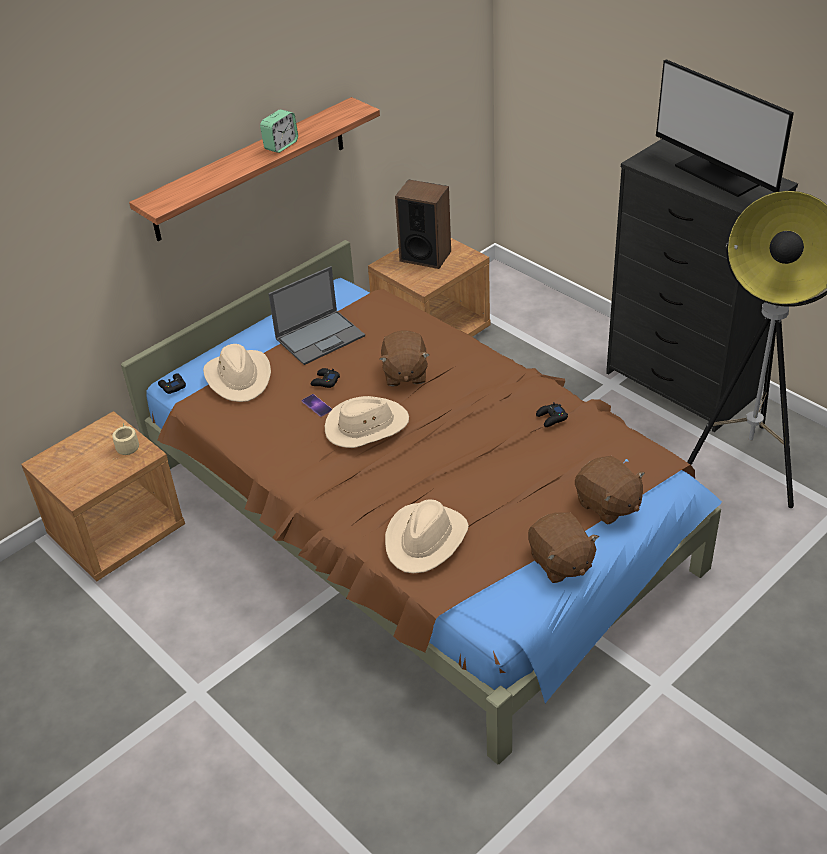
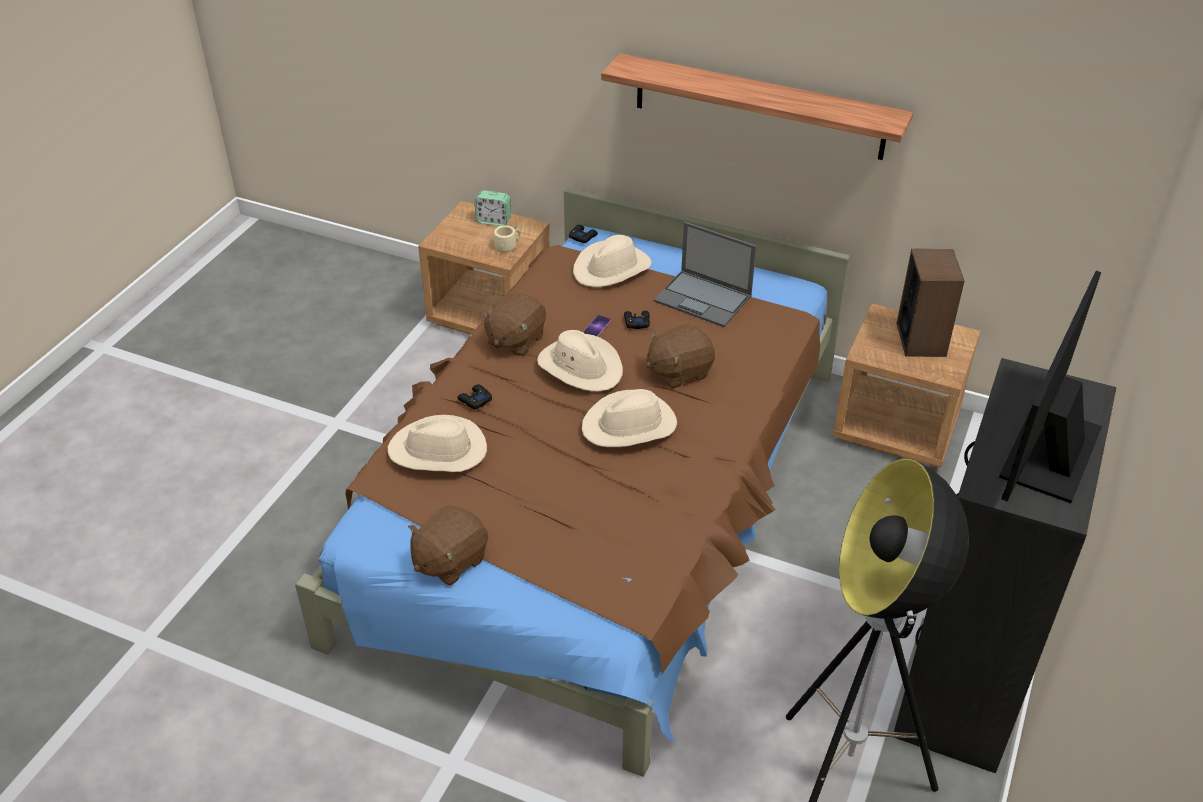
camera: 65 degrees right, 0 degrees up
(281, 145) = (776, 98): alarm clock -> alarm clock (493, 221)
(458, 415) = (630, 425): none -> beige hat
(551, 418) = (664, 498): black game controller -> black game controller (474, 400)
(607, 505) = (547, 578): brown plush toy -> brown plush toy (515, 340)

